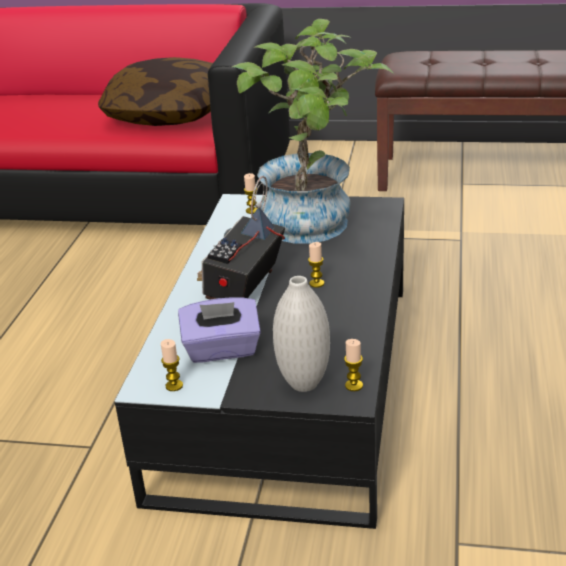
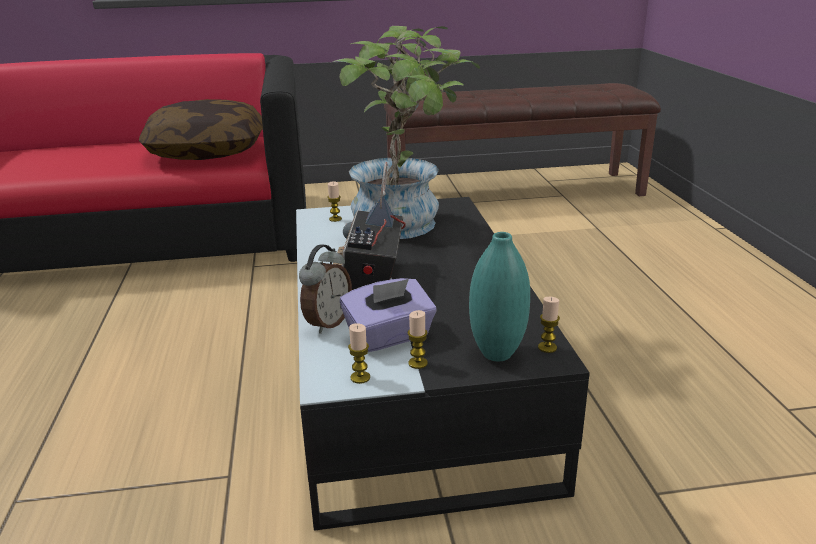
camera: 20 degrees left, 5 degrees down
(178, 327) = (327, 323): none -> alarm clock
(304, 384) = (497, 354): white vase -> turquoise vase
(316, 283) = (442, 268): candle -> candle (418, 363)

